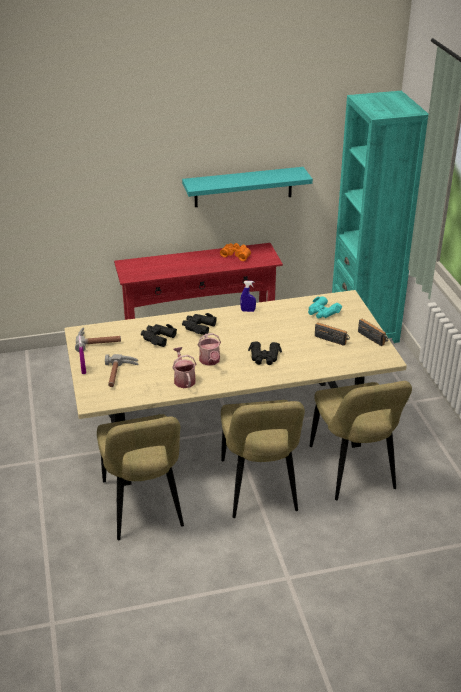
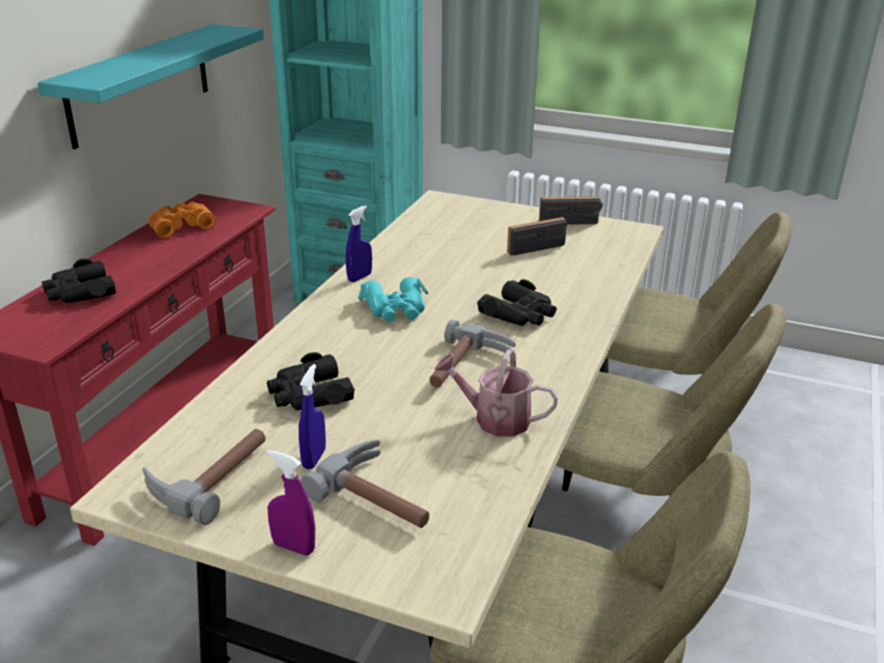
camera: 55 degrees left, 5 degrees down
(125, 355) = (314, 459): none -> blue spray bottle
(198, 327) = (339, 338): black binoculars -> black binoculars (80, 292)
(210, 361) = (467, 368): watering can -> hammer
(322, 312) = (454, 228): turquoise binoculars -> turquoise binoculars (395, 309)

